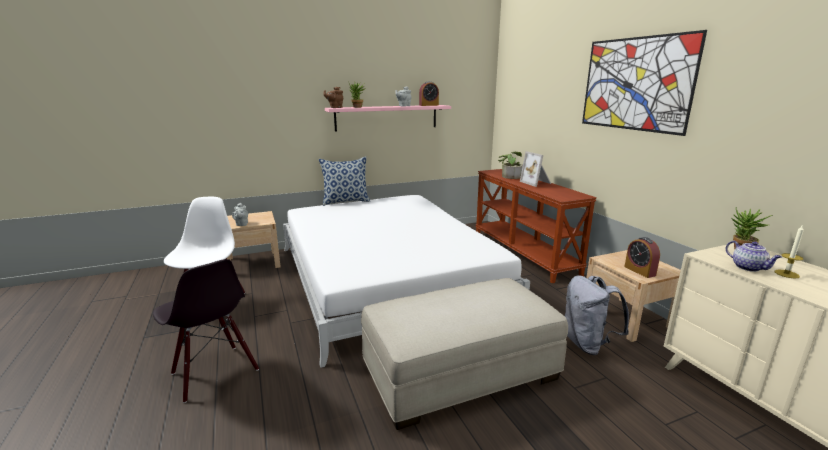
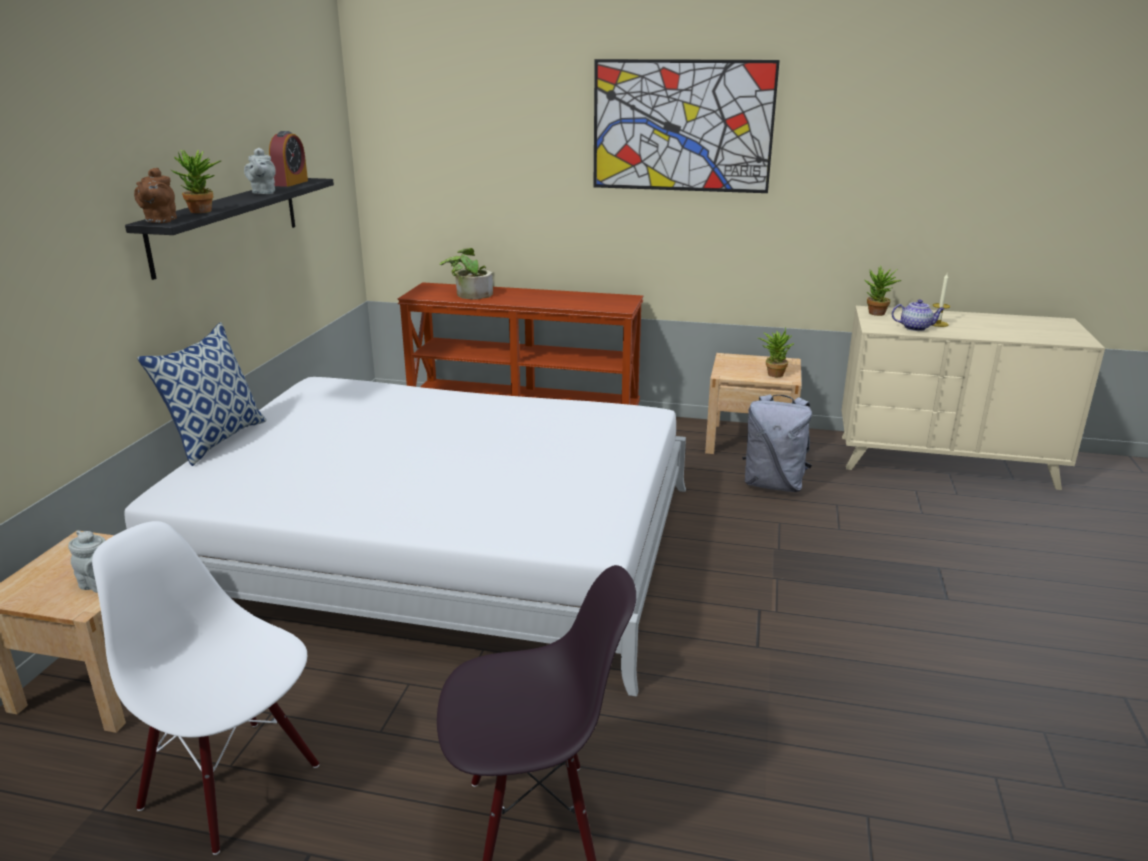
camera: 55 degrees left, 5 degrees up
(387, 117) = (227, 224): pink shelf -> black shelf
(460, 371) = (752, 584): beige ottoman -> none
(536, 183) = (532, 295): picture frame -> none
(639, 271) = (773, 373): alarm clock -> potted plant

